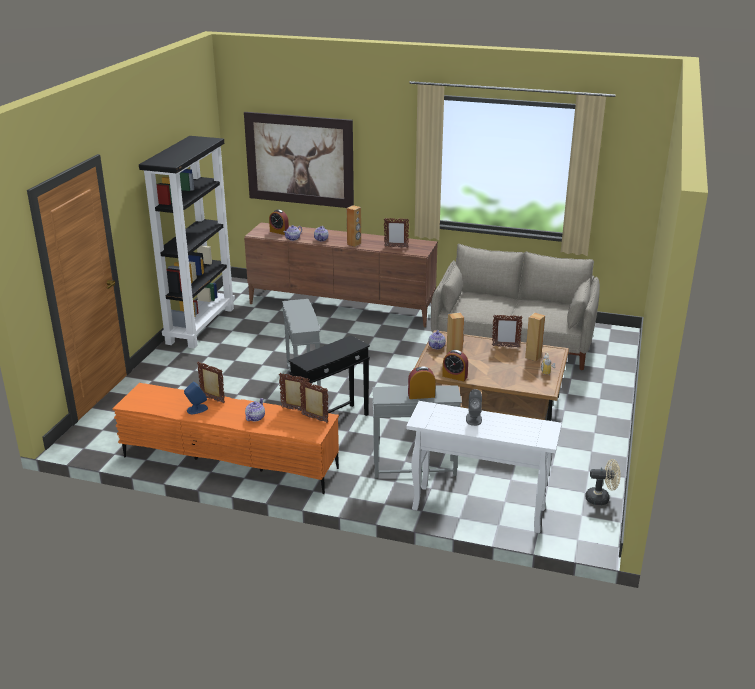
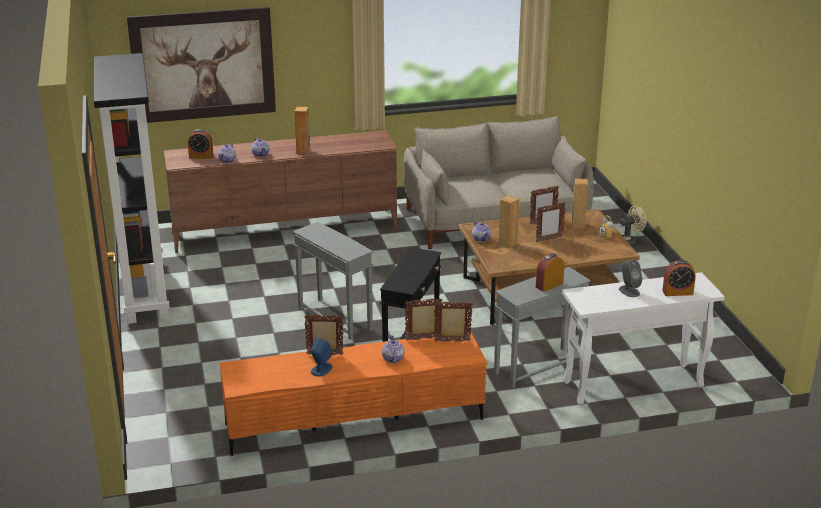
camera: 30 degrees left, 0 degrees up
(396, 247) = (351, 145): picture frame -> picture frame (549, 239)
(454, 376) = (531, 263): alarm clock -> alarm clock (677, 292)
(601, 498) = (719, 340): beige fan -> beige fan (629, 243)

